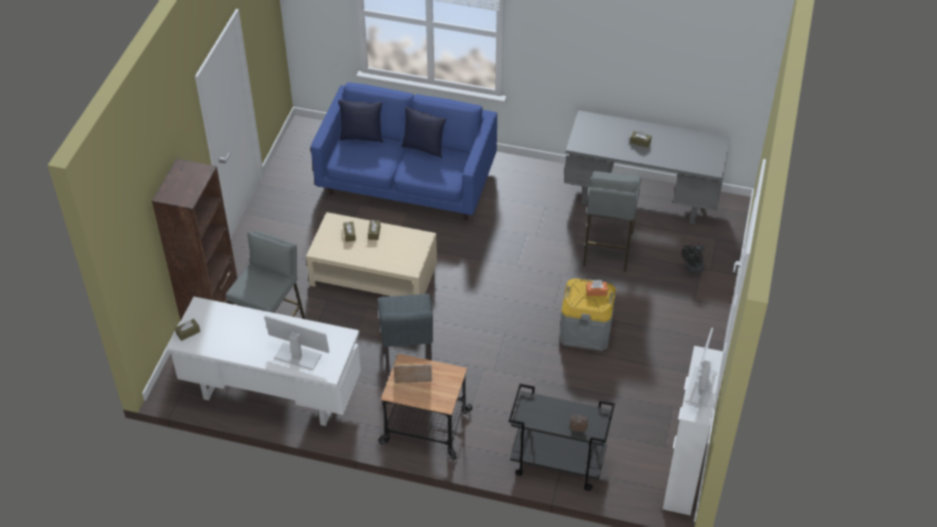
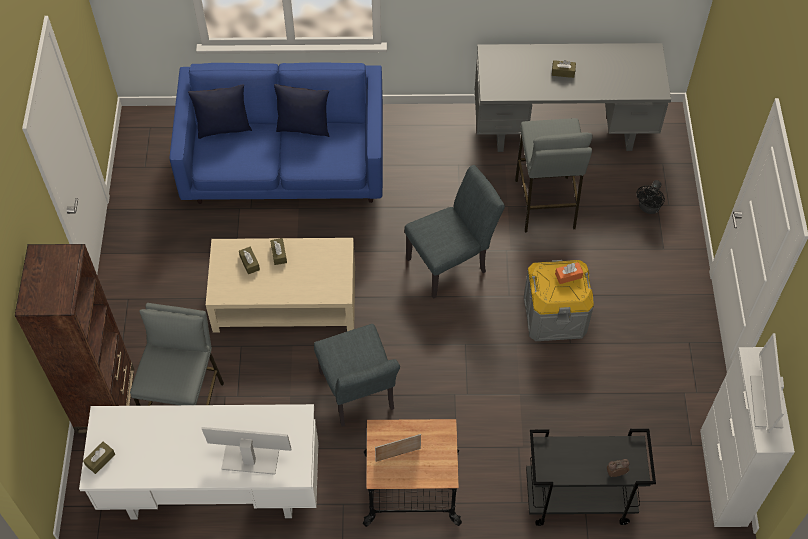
camera: 15 degrees left, 10 degrees up
(515, 276) = (452, 263): none -> grey chair

